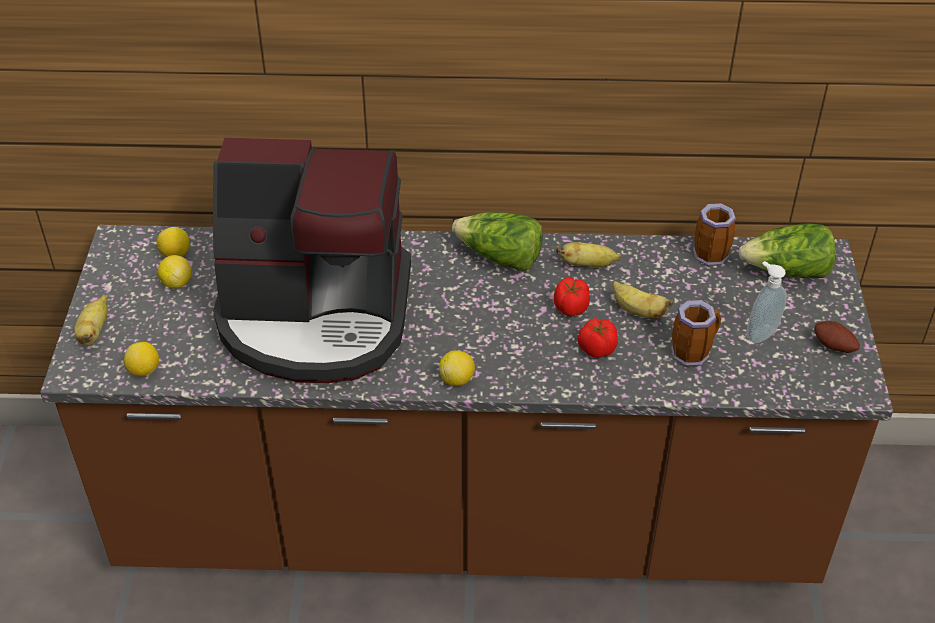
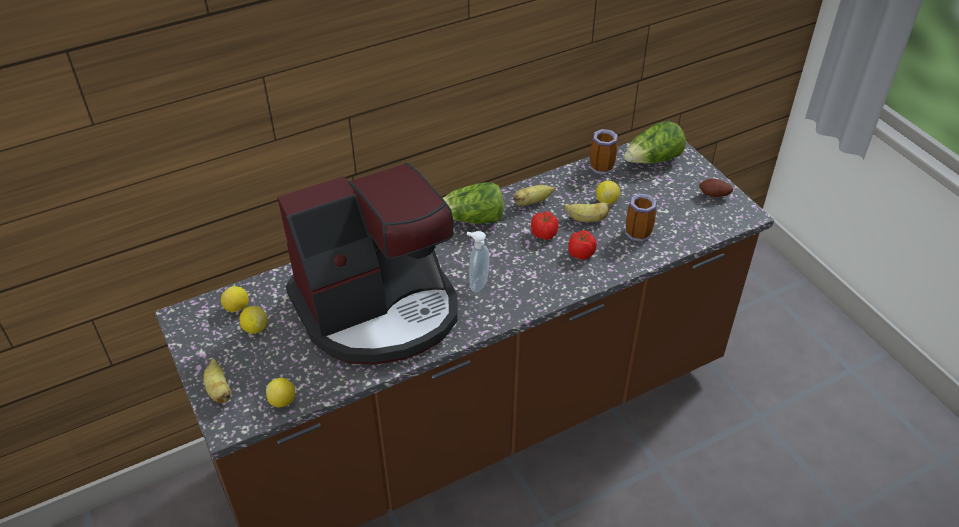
camera: 30 degrees left, 0 degrees up
(457, 379) = (509, 310): lemon -> lemon (606, 201)
(760, 333) = (668, 204): soap dispenser -> soap dispenser (477, 283)

